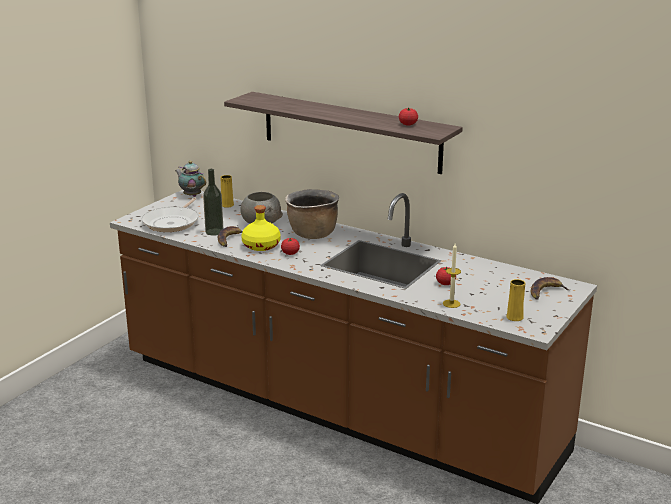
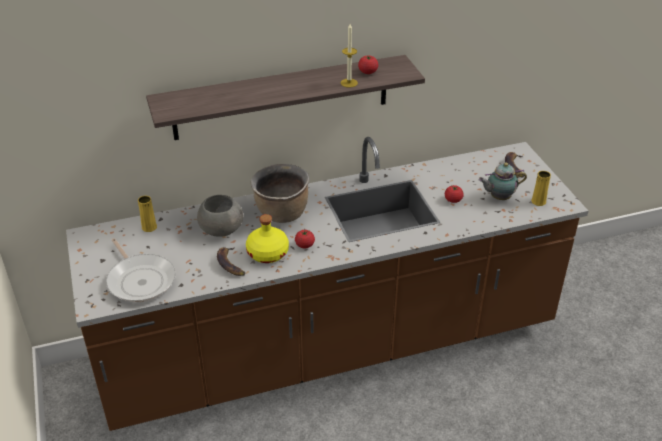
camera: 50 degrees left, 15 degrees up
(191, 195) = (92, 237): teapot -> teapot (498, 197)
(214, 232) = (200, 265): bottle -> none
(451, 303) = (488, 216): candle -> candle (349, 83)

